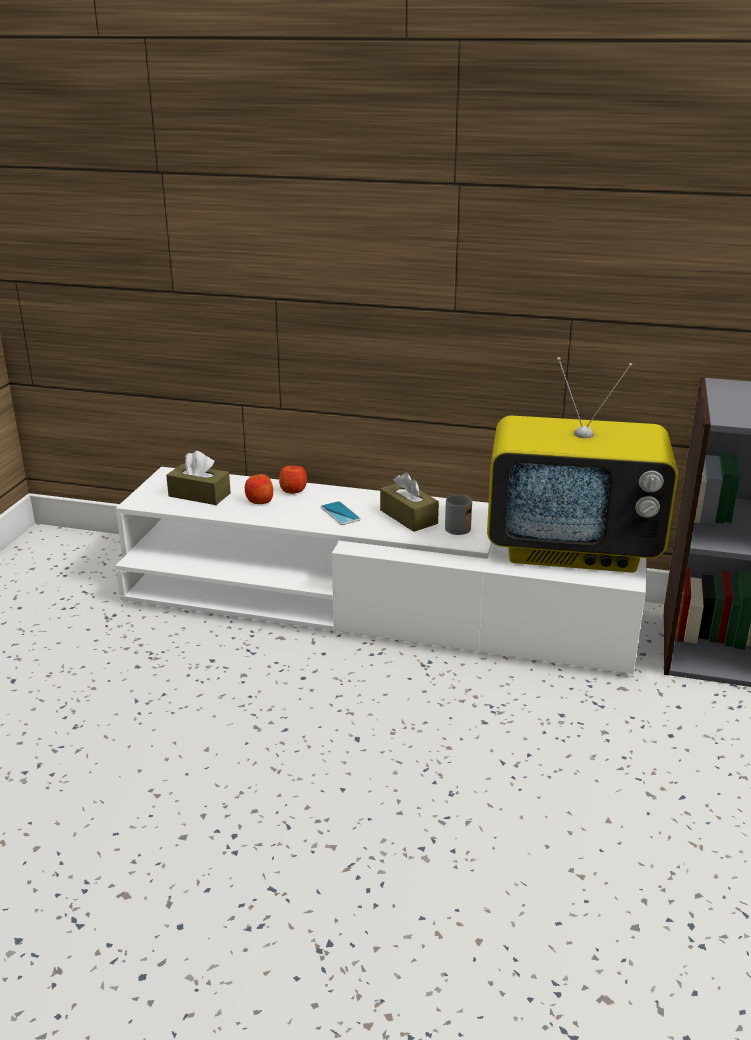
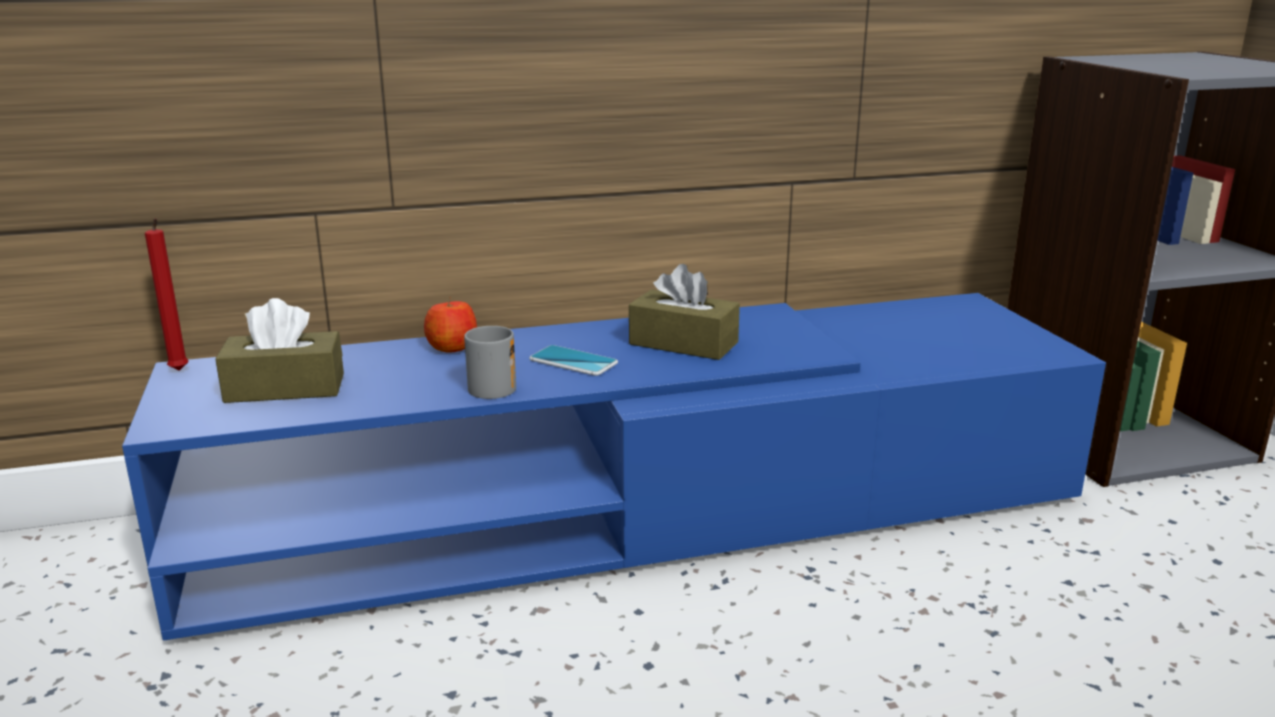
camera: 30 degrees left, 5 degrees down
(165, 474) = (179, 371): none -> red candle
(259, 501) = (411, 373): apple -> none
(375, 604) = (637, 510): white tv stand -> blue tv stand
(458, 526) = (769, 339): grey mug -> grey mug (489, 385)
(573, 549) = (945, 335): television -> none

